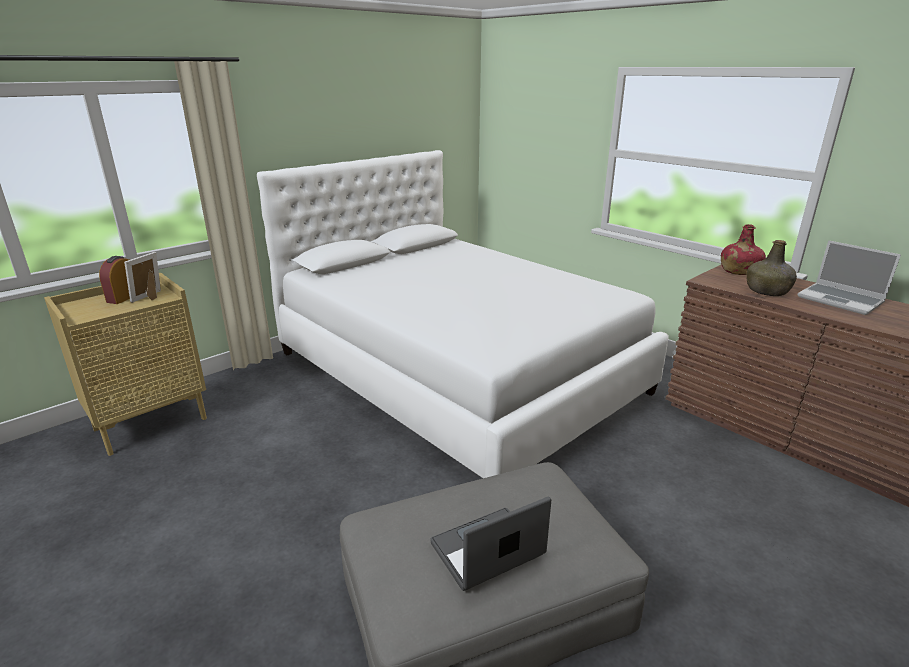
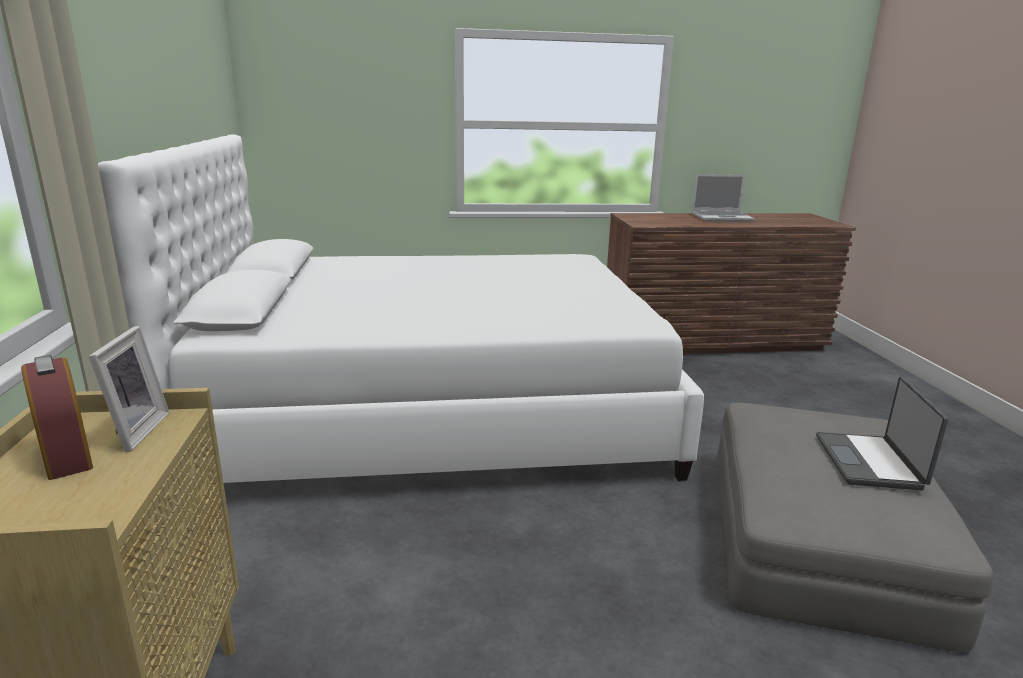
camera: 55 degrees left, 5 degrees down
(150, 297) = (133, 432): picture frame -> picture frame turned 150 degrees counterclockwise
(738, 271) = (635, 216): red bottle -> none
(767, 291) = (684, 222): green bottle -> none

